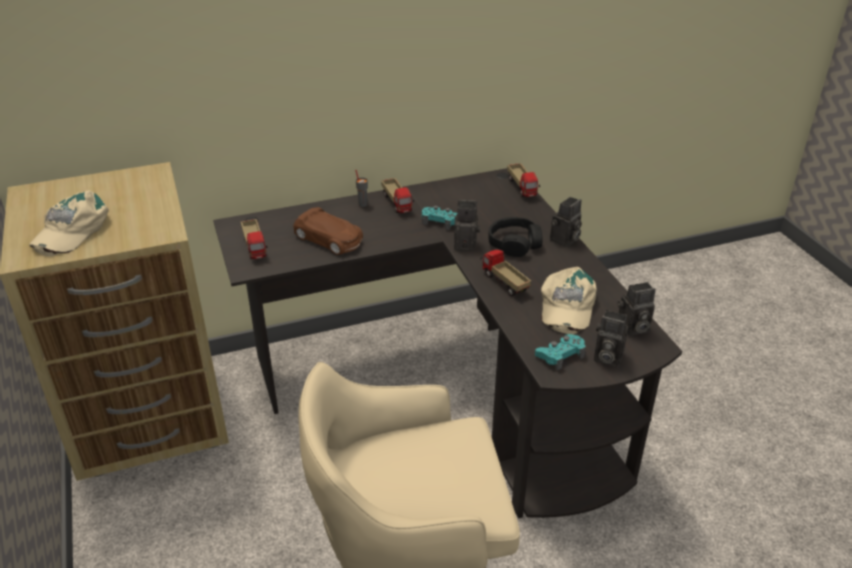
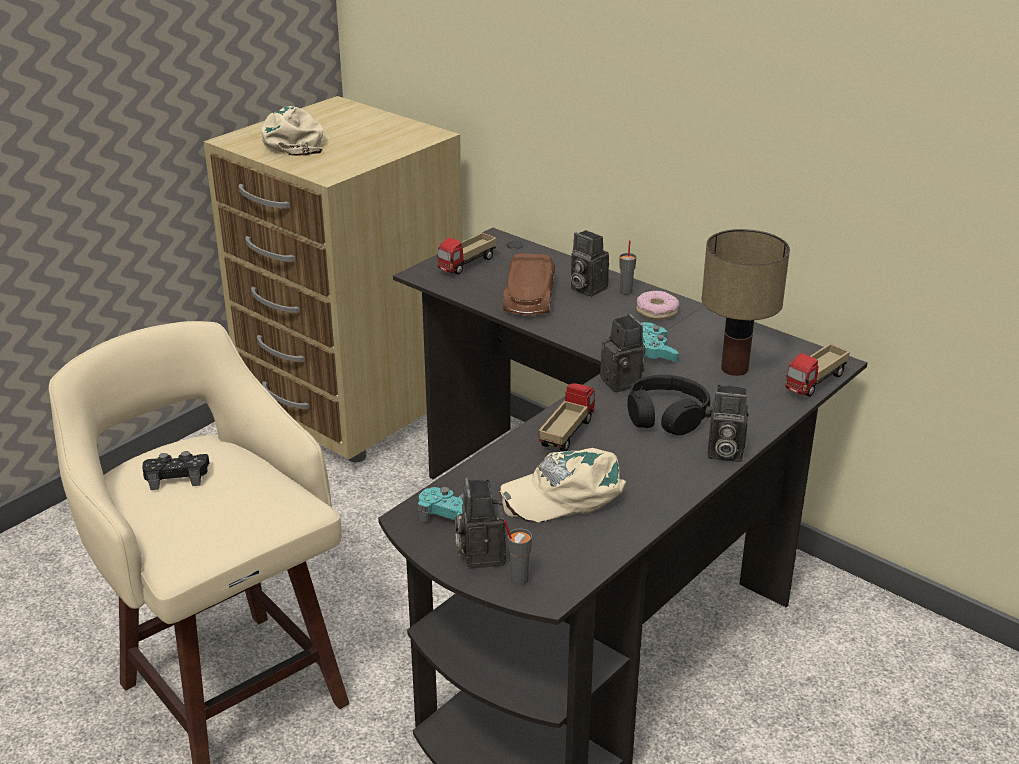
camera: 60 degrees right, 5 degrees down
(71, 230) = (293, 140): beige cap -> beige cap turned 90 degrees clockwise
(387, 481) = (177, 476): none -> black game controller
(397, 203) = (657, 311): toy truck -> donut
(486, 205) = (734, 369): none -> table lamp
(632, 328) = (567, 561): camera -> camera (586, 288)
(639, 352) = (519, 579): none -> grey cup

